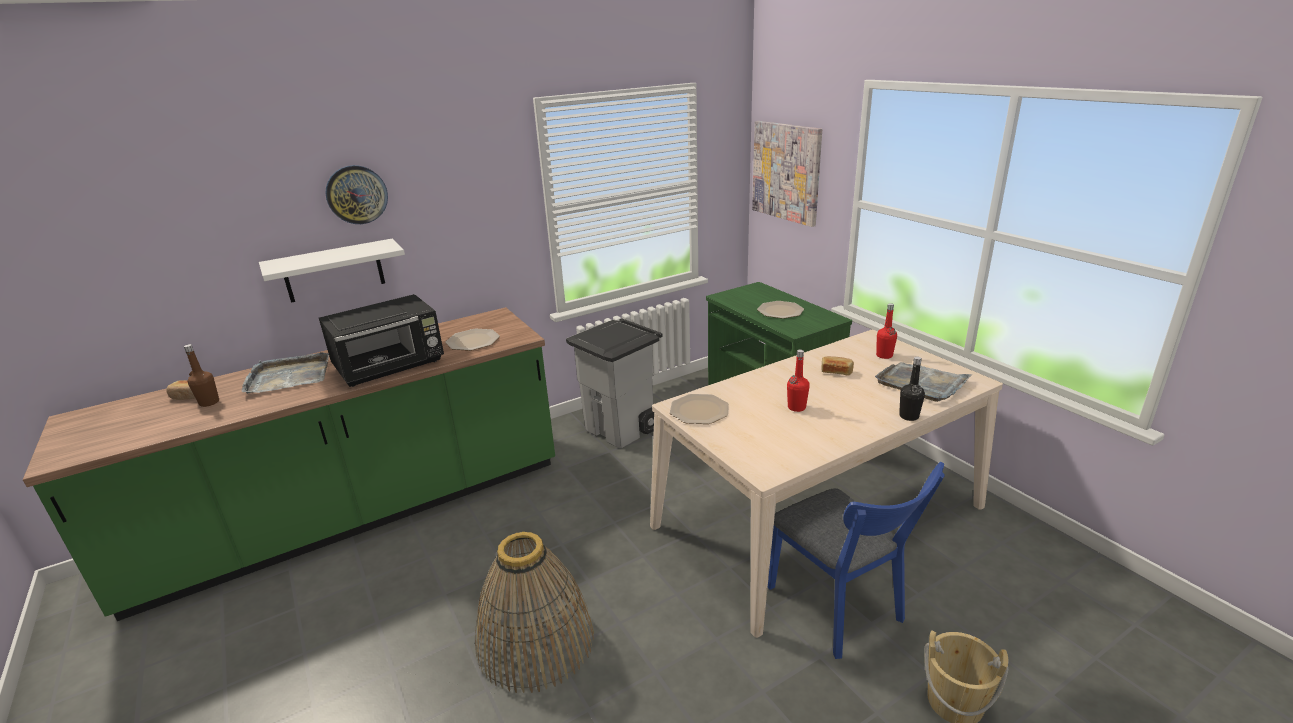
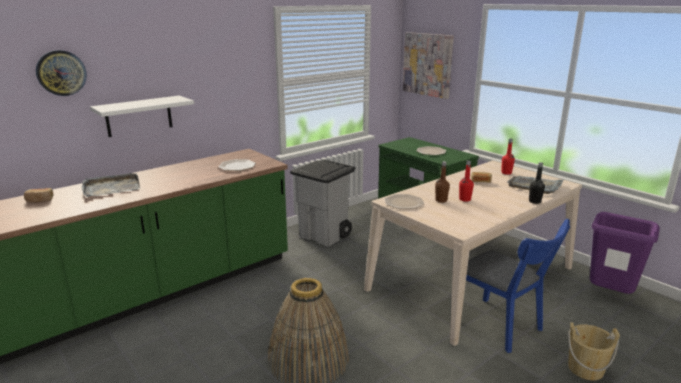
camera: 10 degrees left, 5 degrees down
(209, 402) = (58, 203): brown bottle -> brown bottle (441, 200)
(356, 194) = (158, 63): wall clock -> wall clock (61, 73)
(391, 367) = (186, 180): black microwave -> none
(1035, 565) = (610, 296): none -> purple trash can

